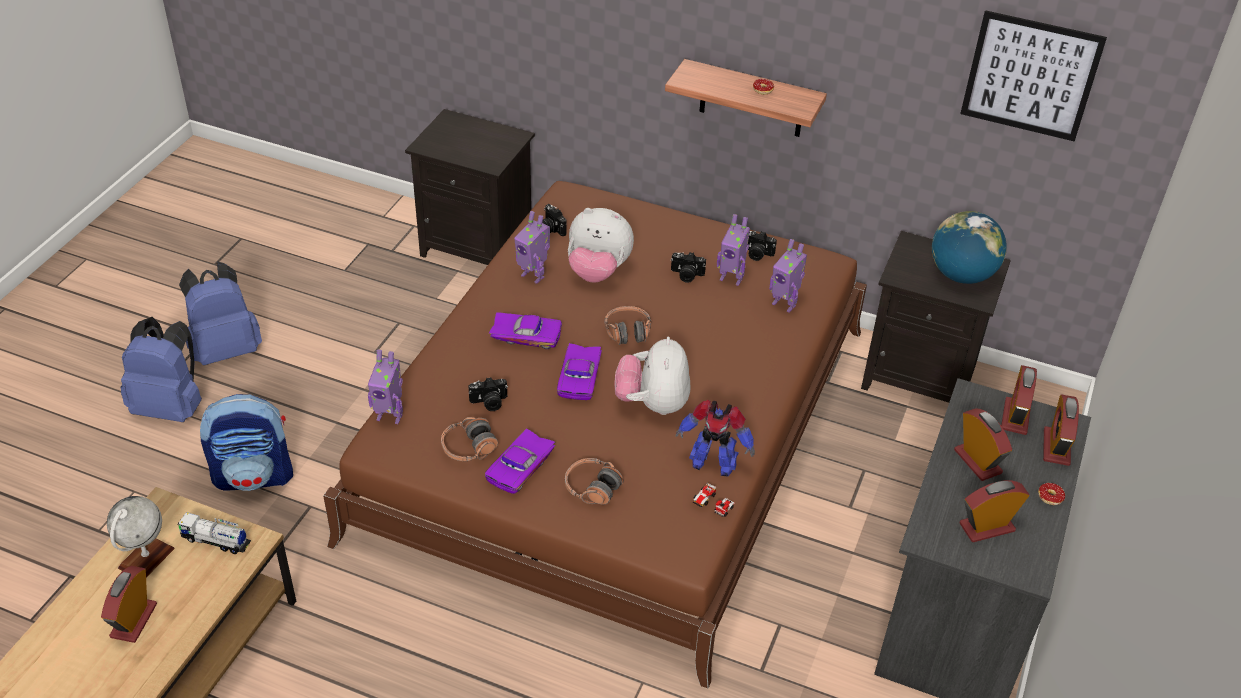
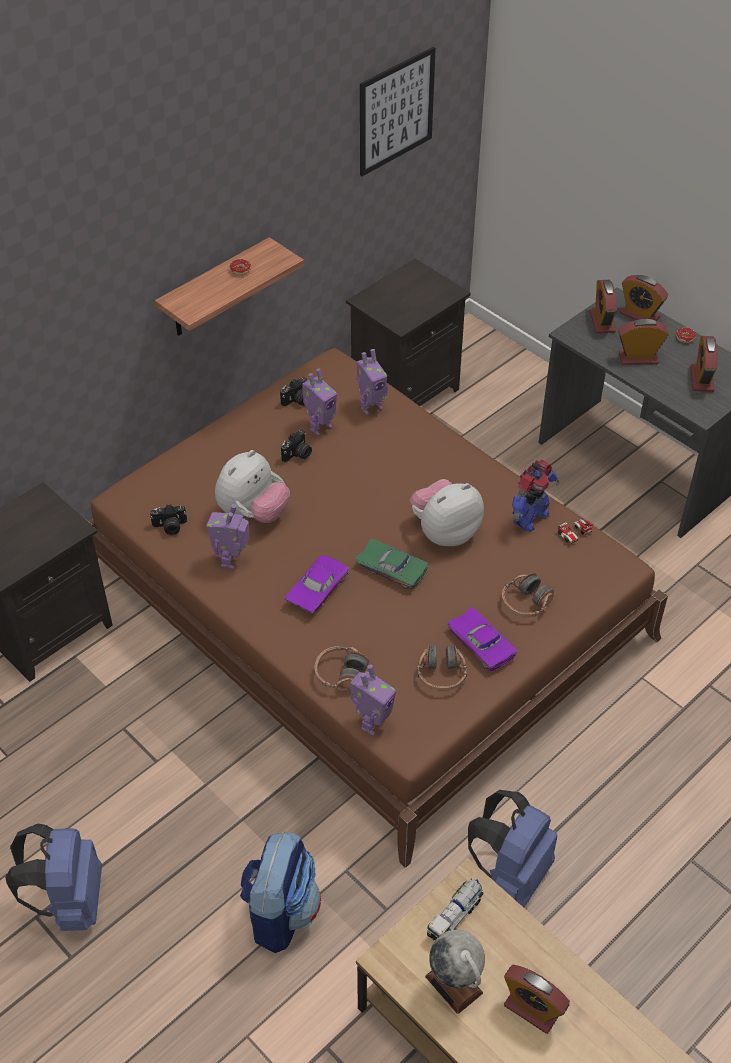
camera: 65 degrees left, 5 degrees up
(171, 407) = (133, 975): blue backpack -> blue backpack (510, 874)
(489, 403) = (391, 643): camera -> none
(533, 275) = (231, 560): toy robot -> toy robot turned 135 degrees clockwise
(581, 377) = (393, 567): purple toy car -> green toy car
(628, 332) = (350, 518): headphones -> headphones (341, 674)
(652, 403) = (444, 532): plush toy -> plush toy turned 120 degrees clockwise
(961, 275) = (418, 290): globe -> none
(1015, 417) = (602, 322): alarm clock -> alarm clock turned 45 degrees clockwise

